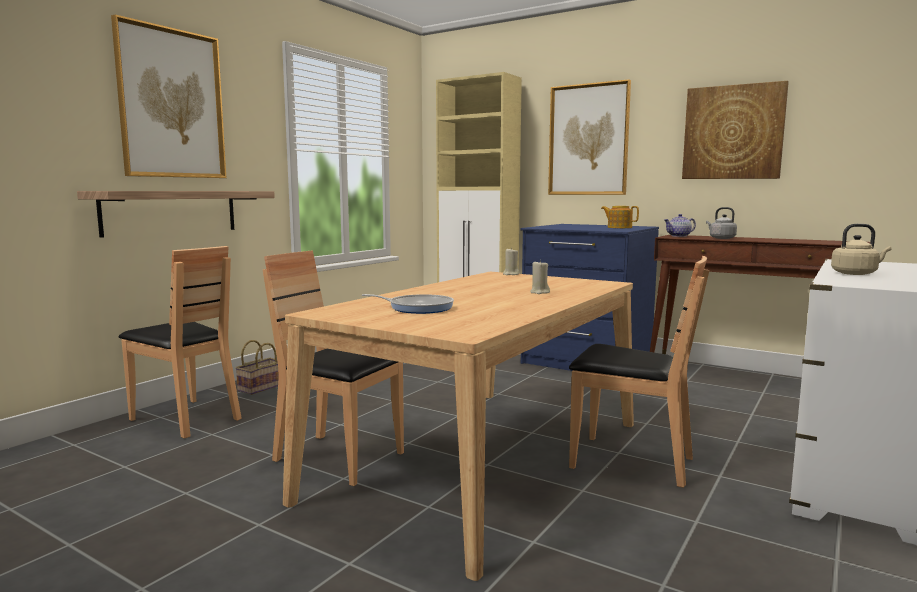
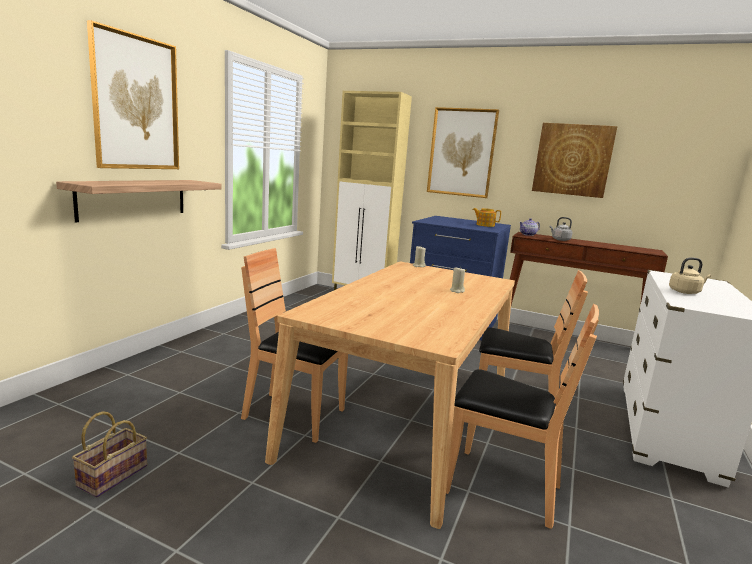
camera: 10 degrees left, 5 degrees up
(186, 418) = (151, 376): brown chair -> brown chair (501, 487)
(261, 387) = (205, 344): basket -> basket (113, 475)
(417, 308) = (379, 309): frying pan -> none

